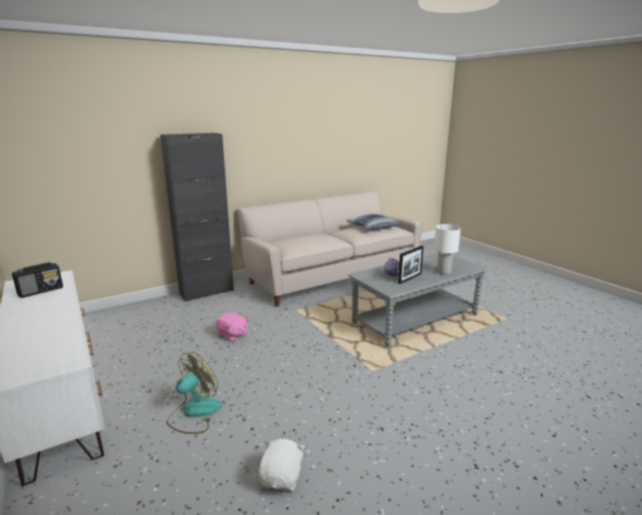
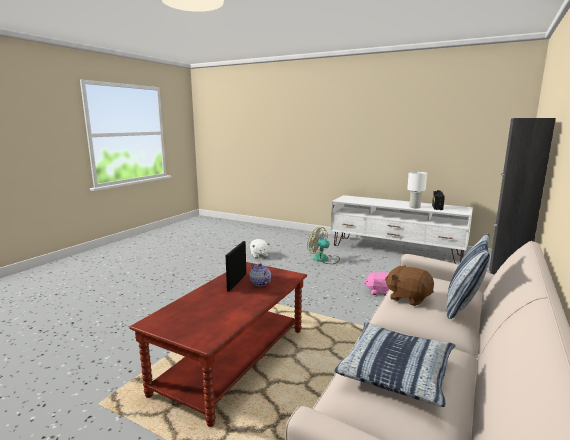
camera: 150 degrees right, 5 degrees down
(194, 413) = (324, 259): fan -> fan turned 120 degrees clockwise
(301, 234) = (463, 306): none -> pillow
(321, 239) = (408, 298): none -> brown plush toy
(415, 319) = (233, 360): grey coffee table -> brown coffee table
(443, 272) = (199, 300): white table lamp -> white table lamp (414, 207)

